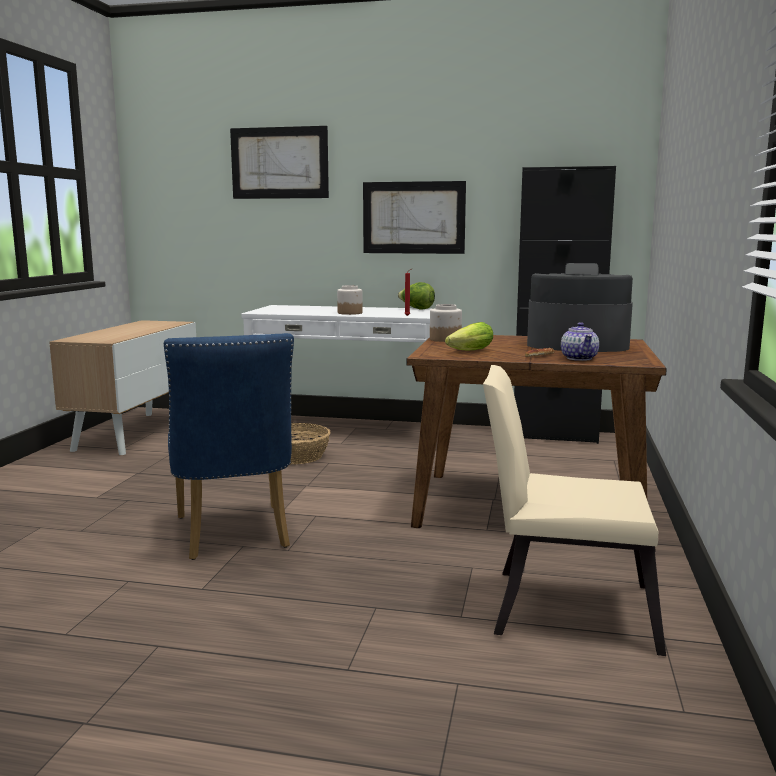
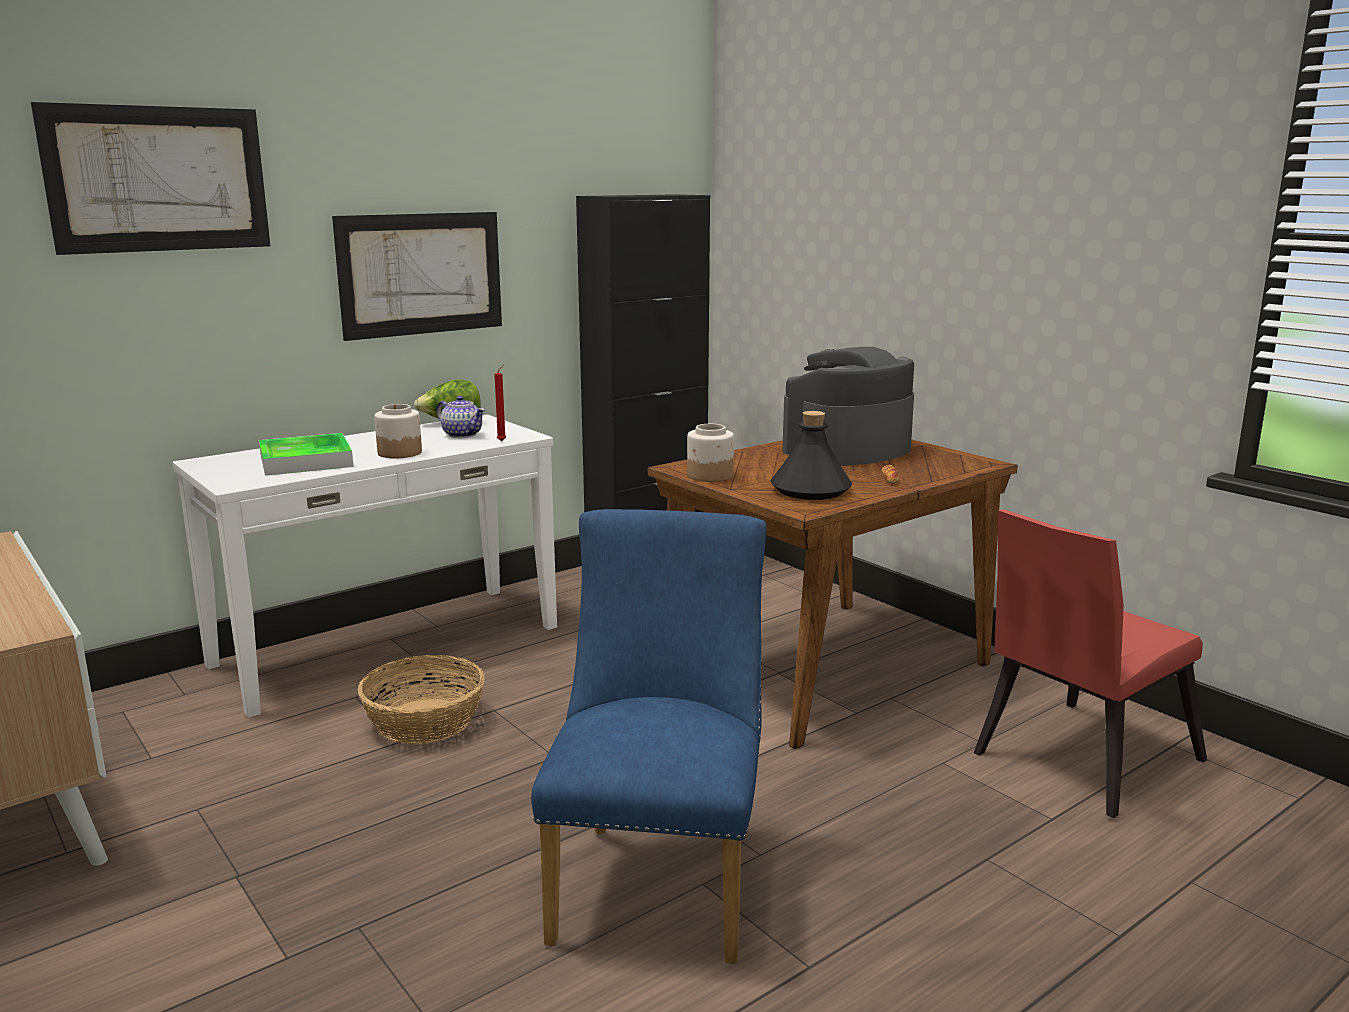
camera: 50 degrees left, 5 degrees up
(233, 536) = (659, 879): blue chair -> blue chair turned 105 degrees counterclockwise
(308, 310) = (306, 461): none -> tray
(467, 351) = (811, 490): lettuce -> black bottle
(561, 607) = (1077, 760): beige chair -> red chair
(579, 358) = (925, 471): teapot -> teapot (462, 434)

